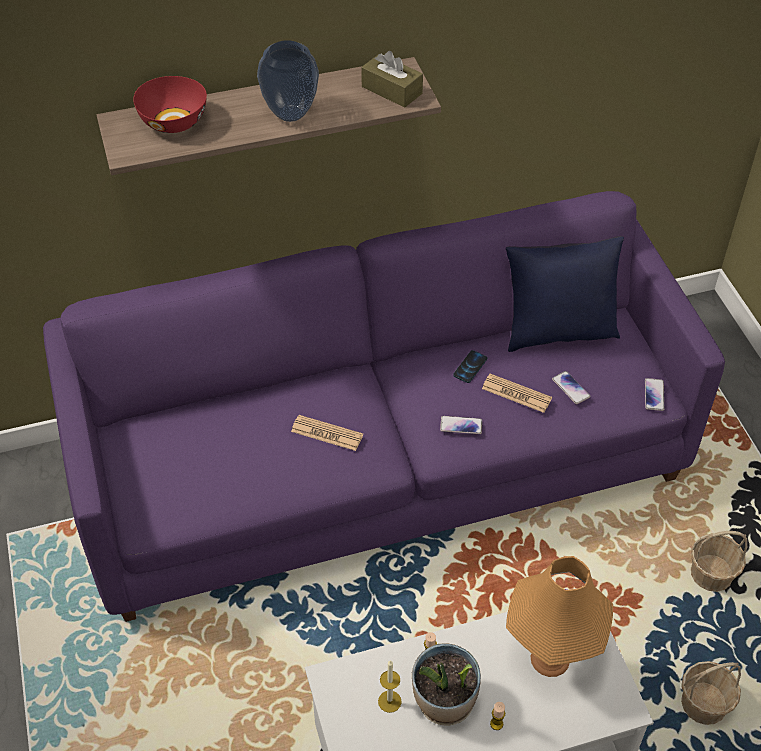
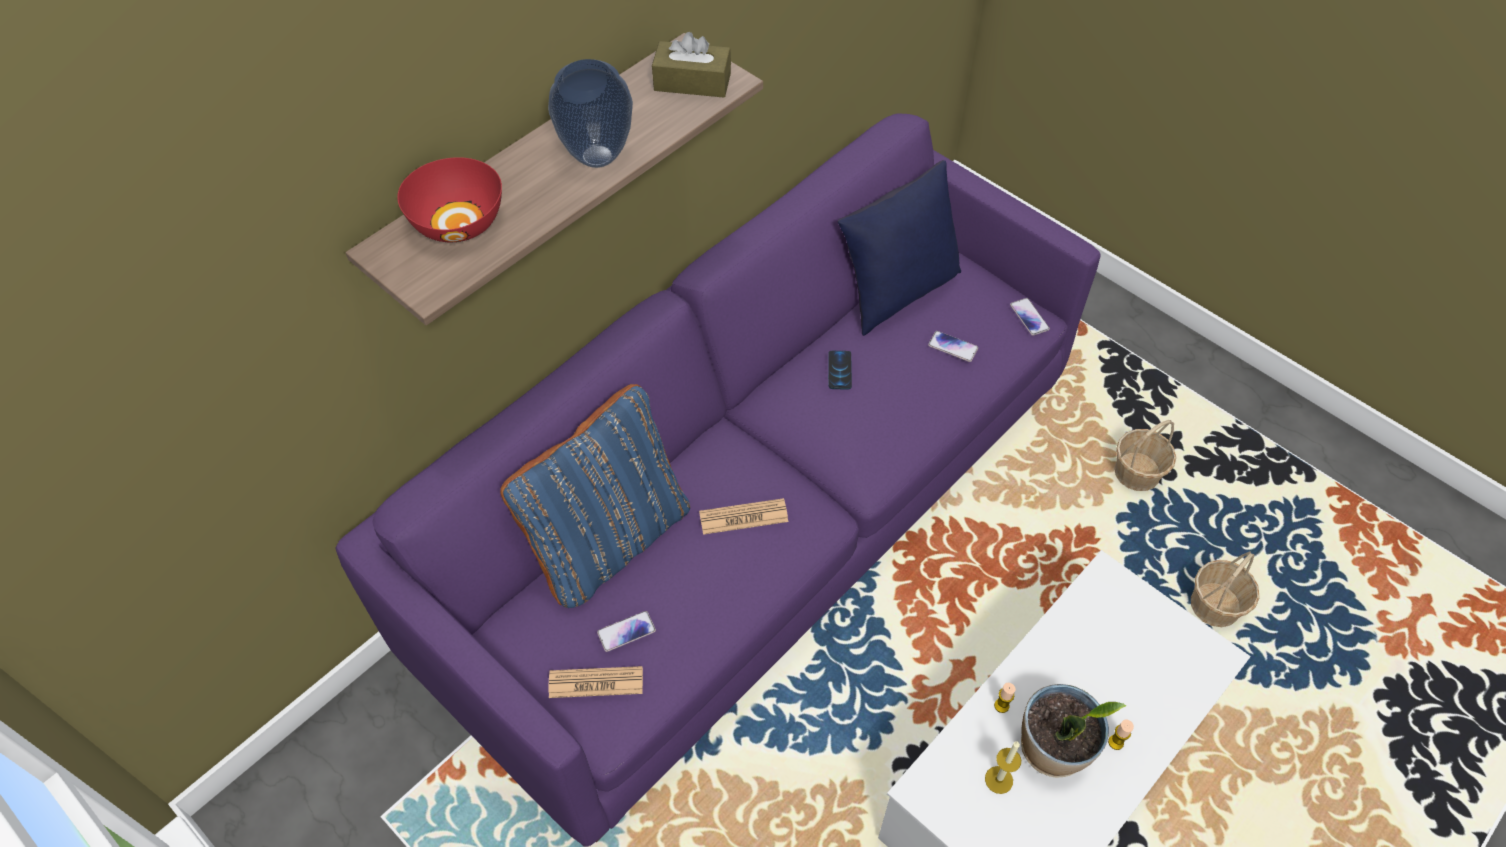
camera: 30 degrees left, 5 degrees up
(228, 407) = (609, 540): none -> blue pillow
(461, 425) = (876, 439): phone -> phone (626, 631)
(516, 394) = (906, 378): newspaper -> newspaper (596, 683)
(550, 658) = (1116, 644): orange table lamp -> none

